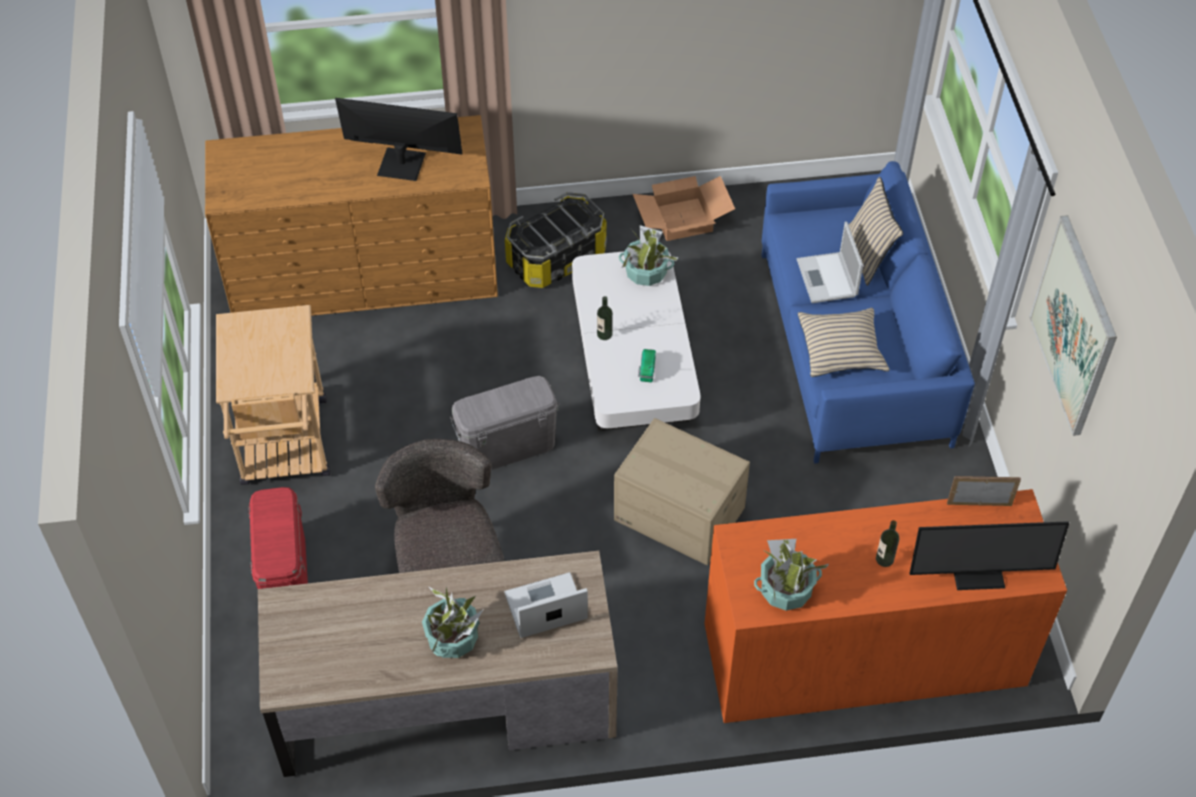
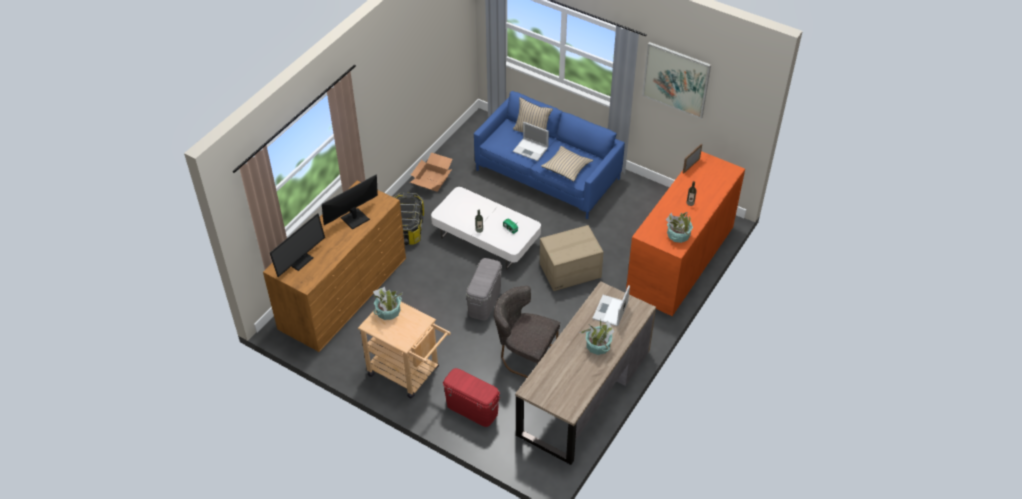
camera: 50 degrees left, 5 degrees down
(646, 272) = (462, 199): potted plant -> potted plant (388, 312)
(977, 570) = (717, 184): monitor -> monitor (298, 259)

